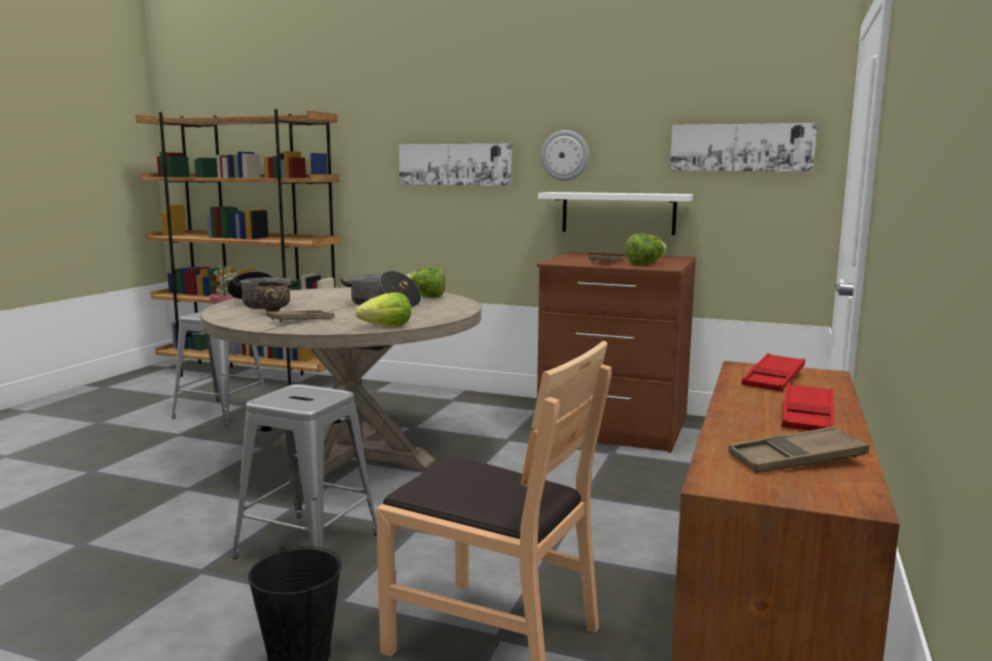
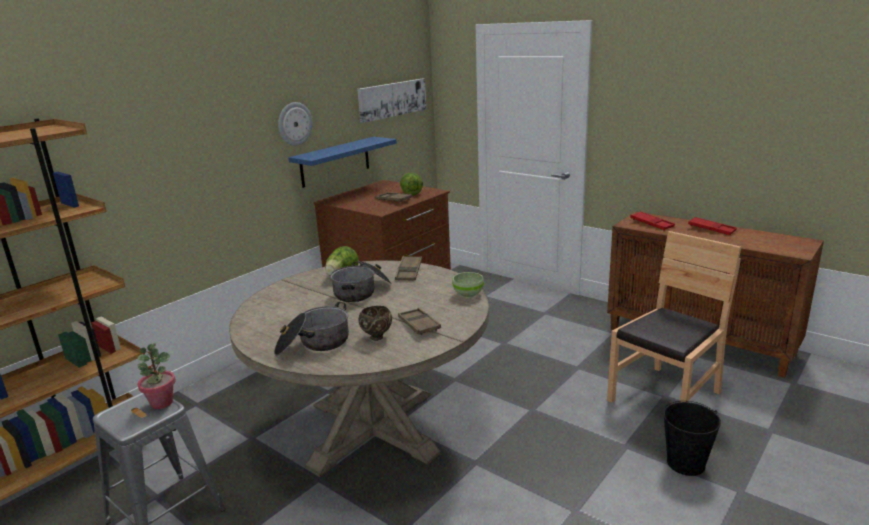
camera: 70 degrees left, 10 degrees up
(309, 545) = (545, 456): grey stool -> none
(387, 327) = (468, 294): lettuce -> green bowl
(455, 164) = (204, 150): picture -> none
(618, 213) = (335, 161): white shelf -> blue shelf
(796, 460) = (768, 240): brown tray -> brown tray (409, 271)

